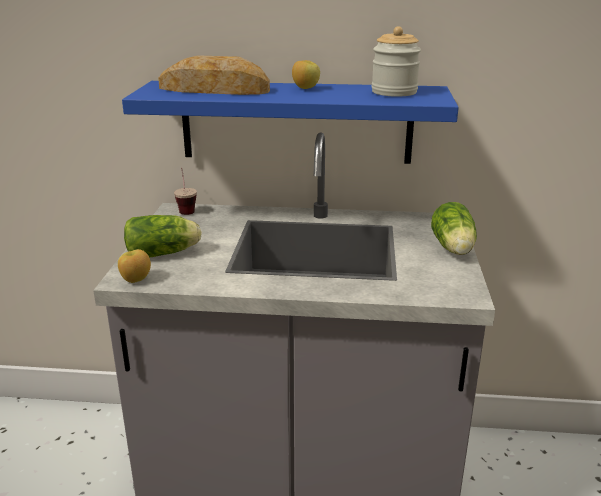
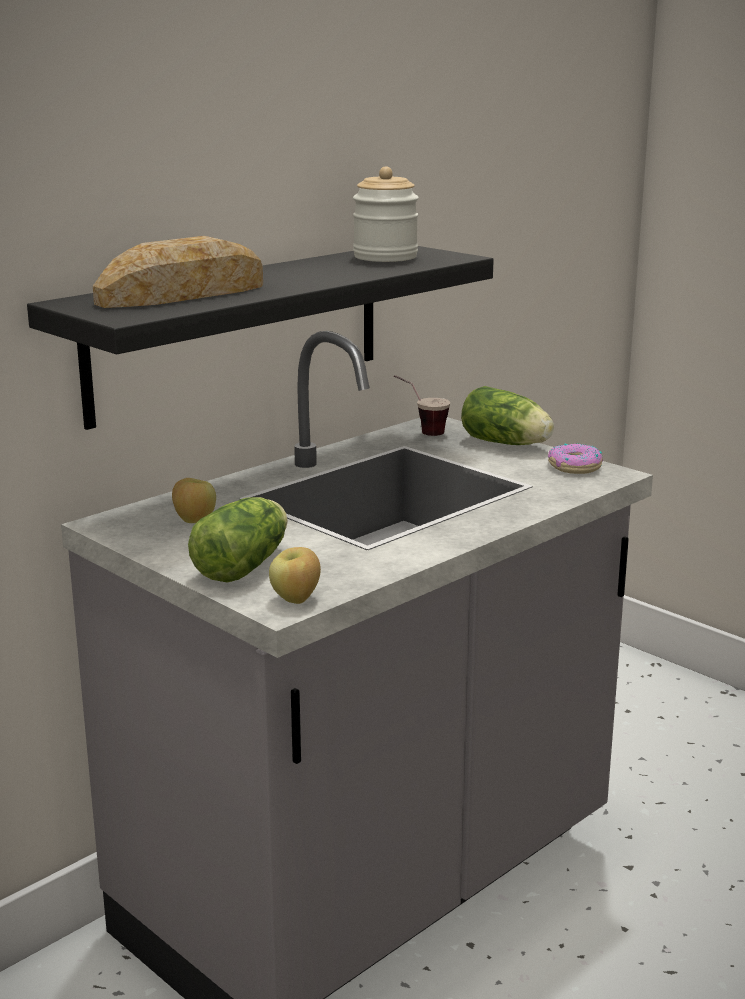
camera: 50 degrees left, 5 degrees down
(186, 209) = (121, 517): cup -> cup (420, 431)
(296, 122) = (238, 331): blue shelf -> black shelf
(306, 88) = (282, 271): apple -> apple (194, 521)
(455, 280) = (574, 467): none -> donut

